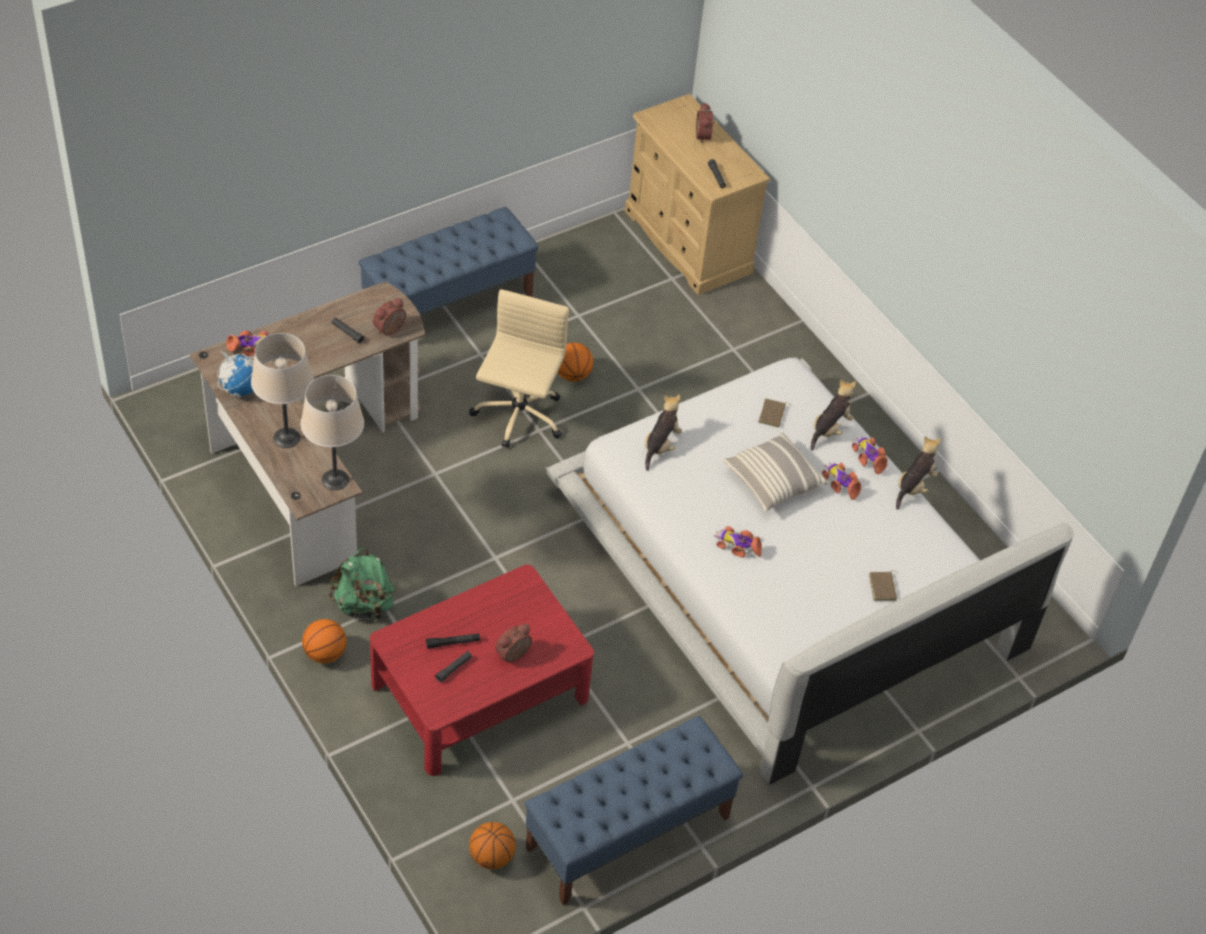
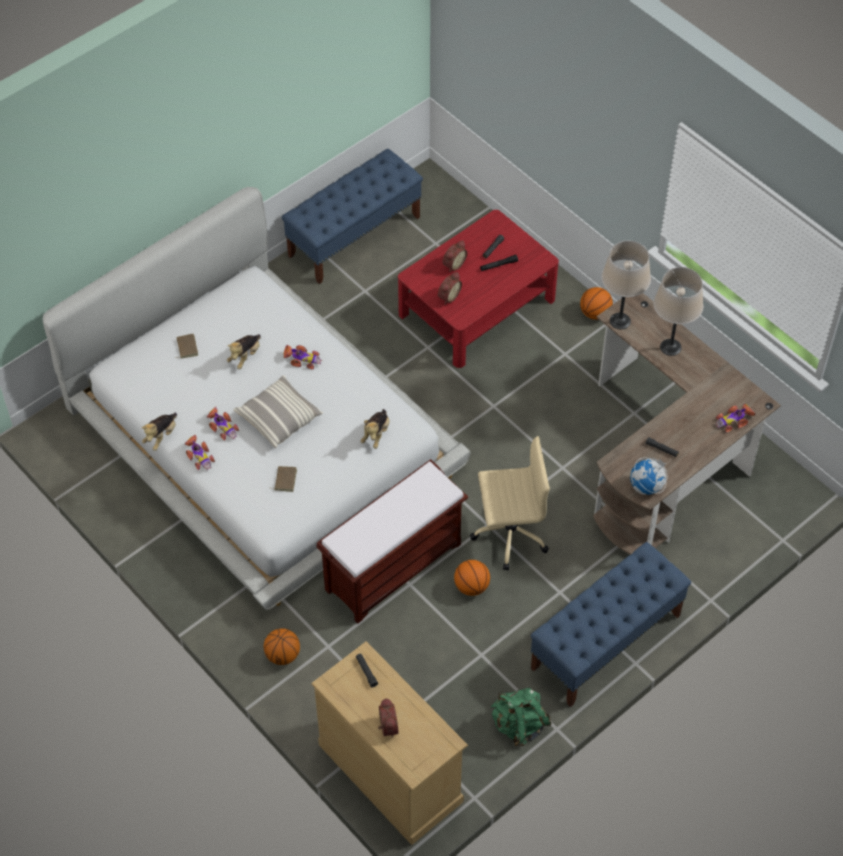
camera: 175 degrees right, 5 degrees up
(240, 389) = (725, 381): globe -> globe (647, 487)
(364, 605) = (580, 352): green backpack -> green backpack (519, 725)
(391, 330) = (626, 459): alarm clock -> alarm clock (448, 296)
(492, 857) = (440, 209): basketball -> basketball (282, 655)
(518, 417) = (509, 533): beige office chair -> beige office chair turned 105 degrees counterclockwise
(651, 408) = (394, 565): none -> brown bench
(830, 429) = (234, 475): plush toy -> plush toy (245, 356)

